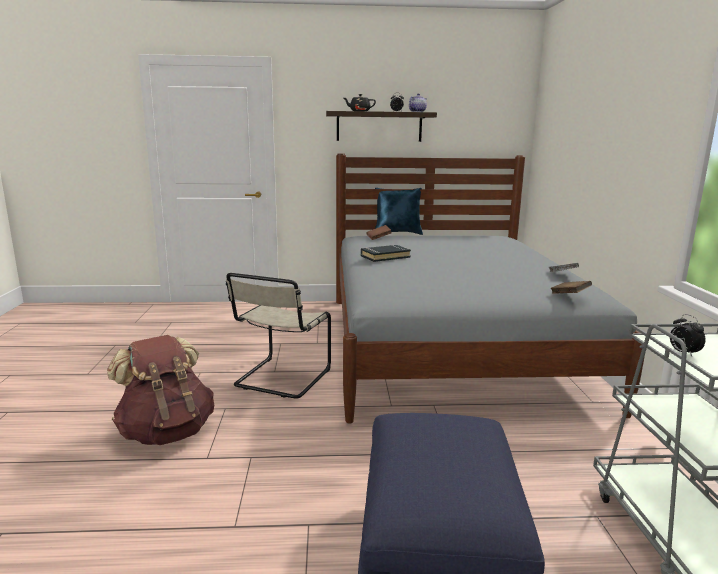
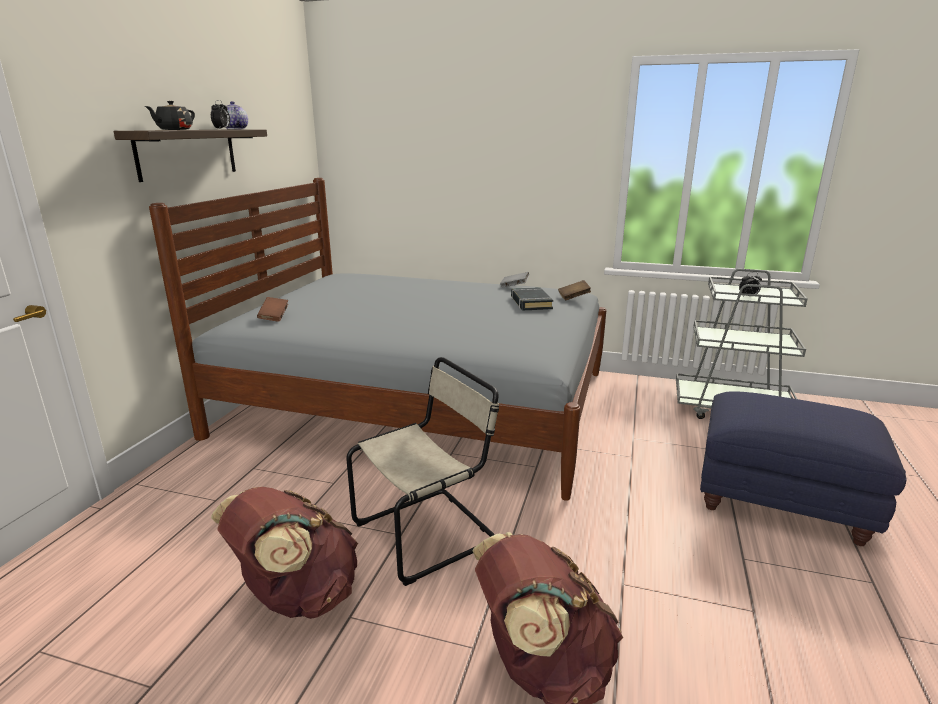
camera: 70 degrees left, 5 degrees up
(212, 357) = (297, 597): none -> brown backpack
(281, 379) = (428, 532): beige chair -> beige chair turned 75 degrees counterclockwise
(385, 256) = (385, 328): black book -> black book (530, 303)
(397, 233) = (247, 306): blue pillow -> none

